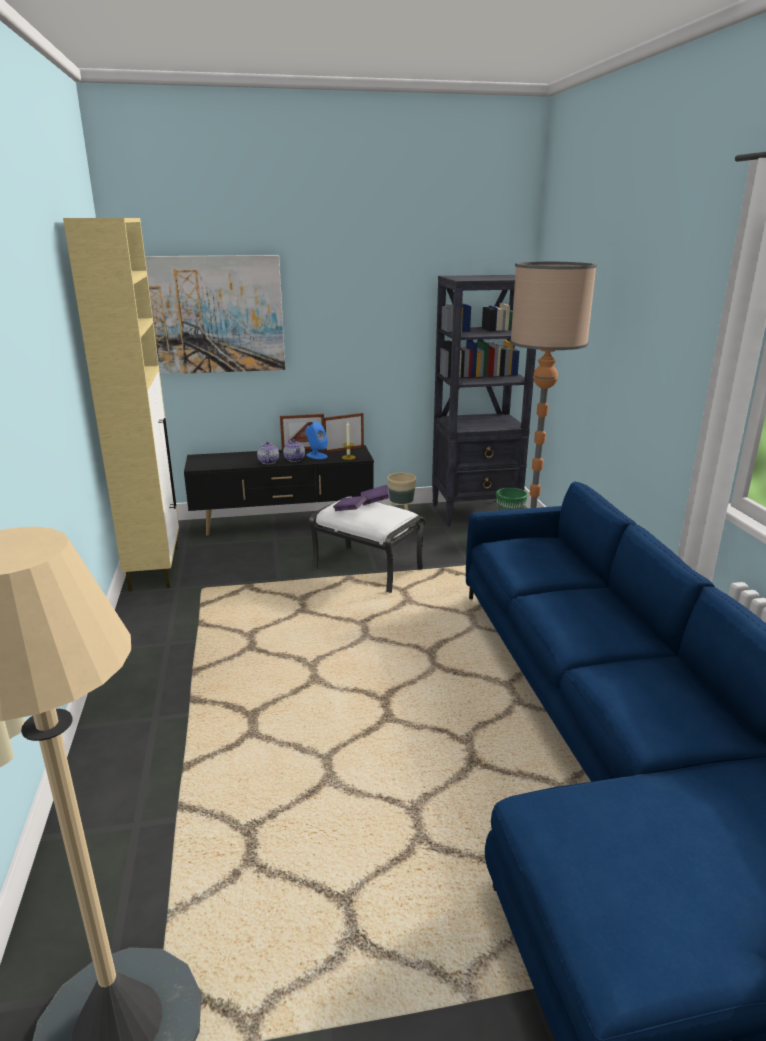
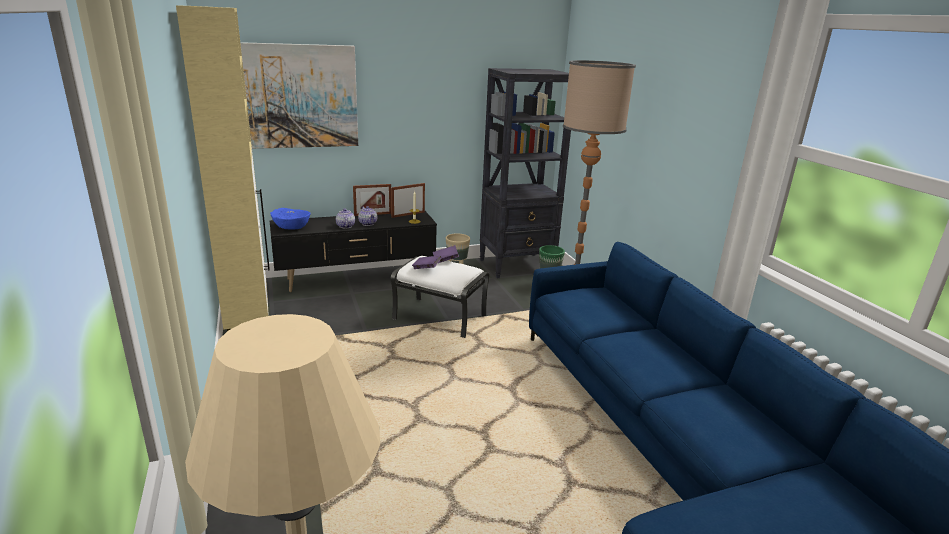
camera: 10 degrees left, 0 degrees up
(208, 462) = (291, 227): none -> blue bowl
(316, 456) = (386, 220): blue speaker -> none

